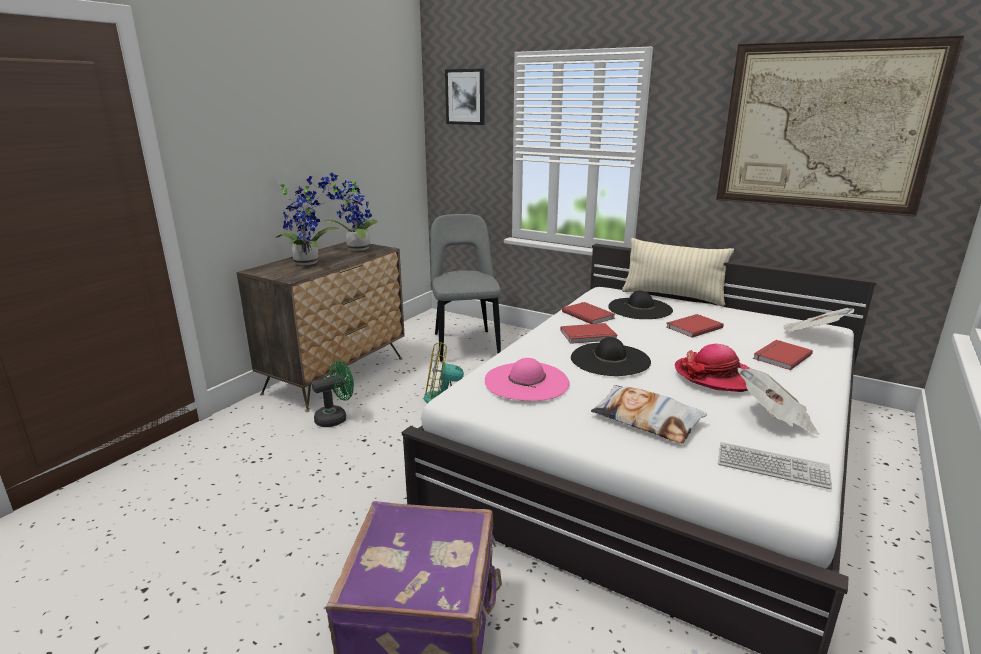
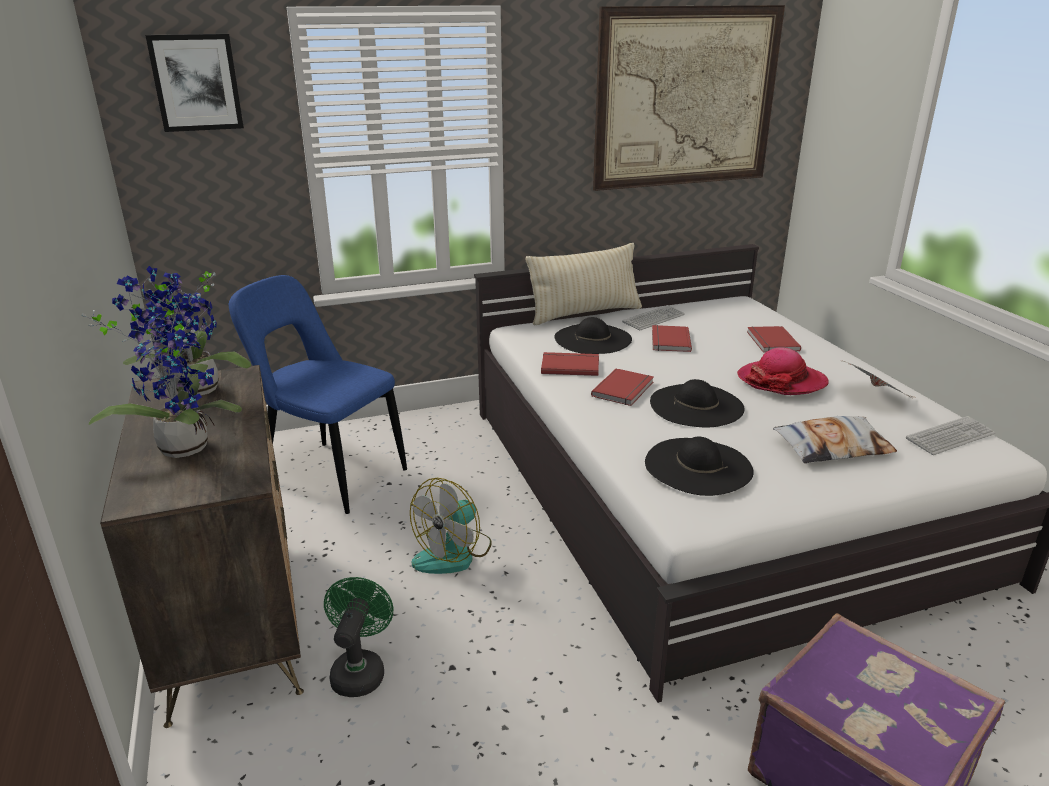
camera: 50 degrees left, 5 degrees up
(465, 344) = (330, 474): grey chair -> blue chair
(526, 381) = (698, 466): pink hat -> black hat
(715, 314) = (653, 319): none -> keyboard
(811, 335) = (746, 312): newspaper -> none

